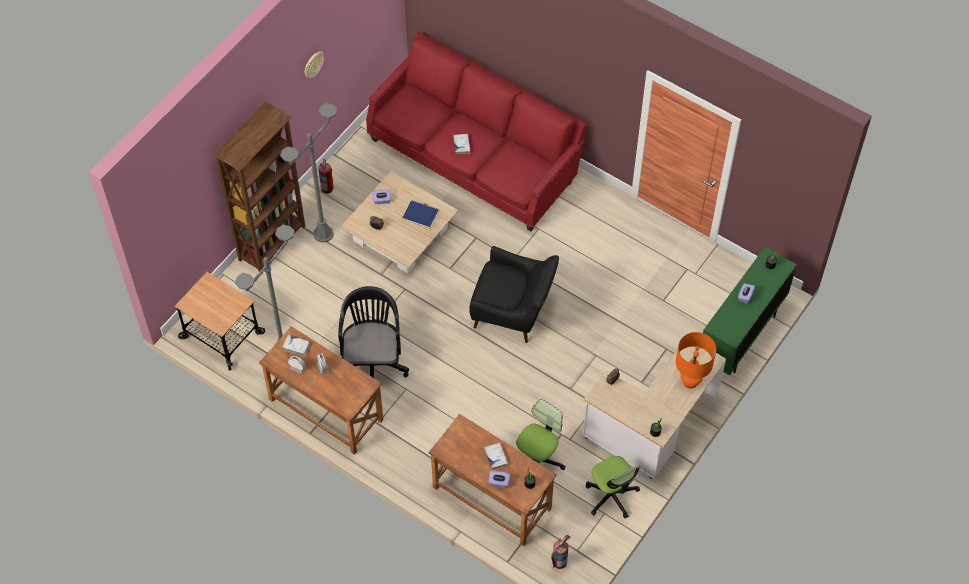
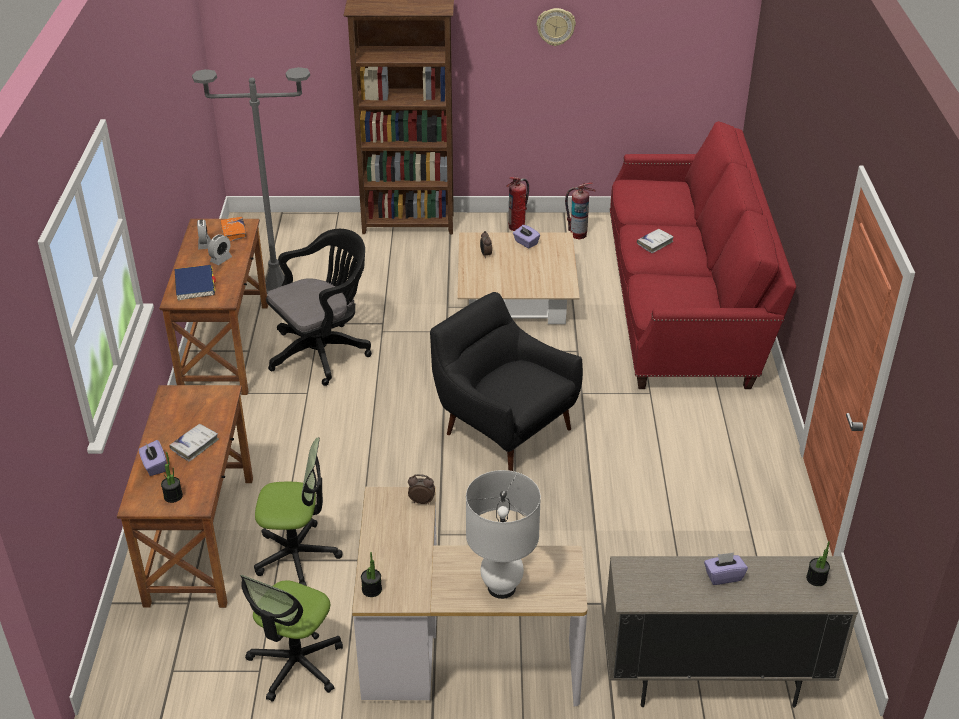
camera: 55 degrees right, 20 degrees down
(222, 336) = (260, 243): cart -> none
(296, 346) = (234, 232): white book -> orange book
(323, 234) = (456, 248): grey floor lamp -> none
(420, 215) = (538, 276): blue book -> blue book (195, 285)
(513, 313) = (504, 429): black armchair -> black armchair turned 150 degrees clockwise
(559, 562) = (138, 660): fire extinguisher -> fire extinguisher (578, 234)
(690, 382) = (501, 588): orange table lamp -> white table lamp
(740, 337) = (713, 681): green cabinet -> beige cabinet

